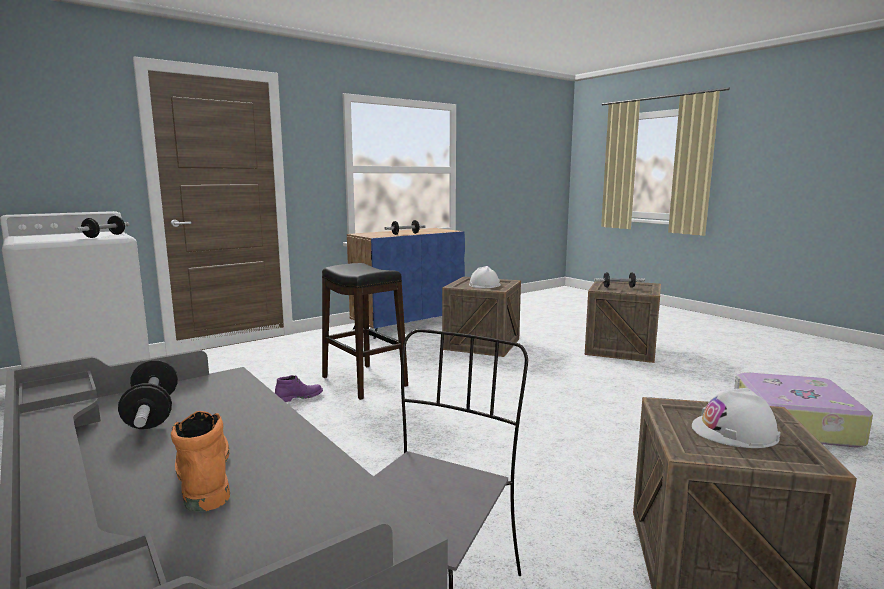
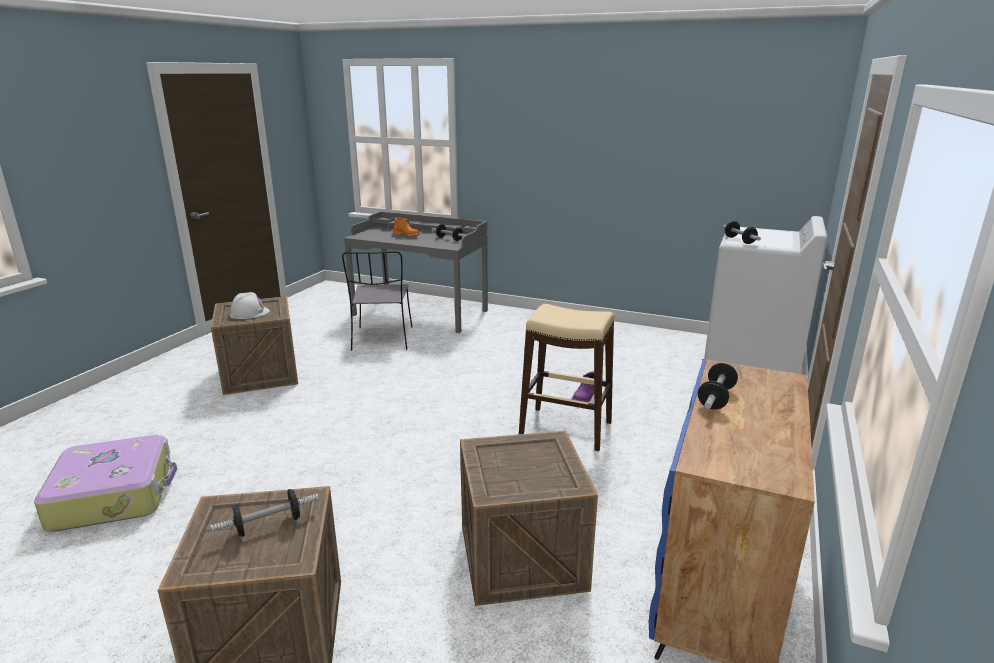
camera: 150 degrees right, 10 degrees up
(363, 381) = (566, 428): black stool -> beige stool
(484, 285) = (520, 466): white hard hat -> none

